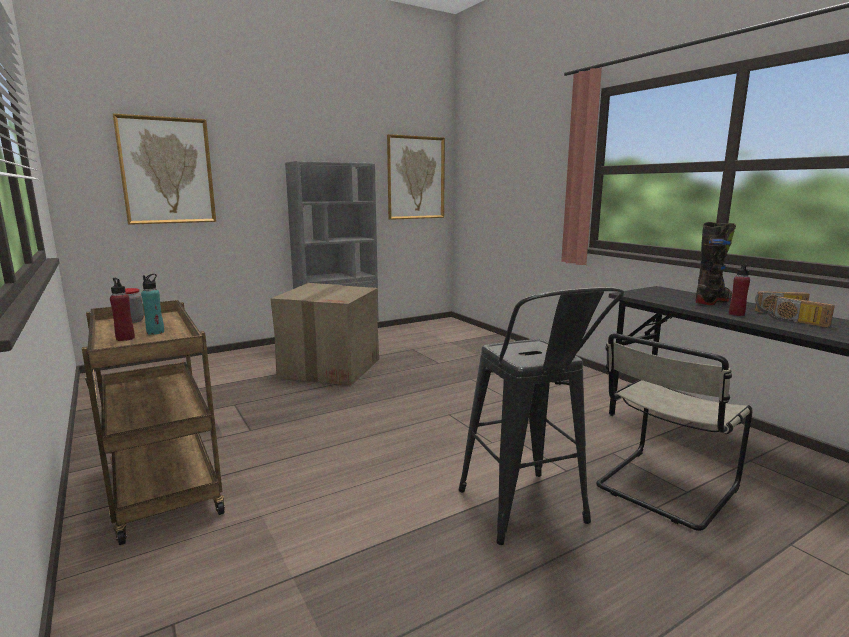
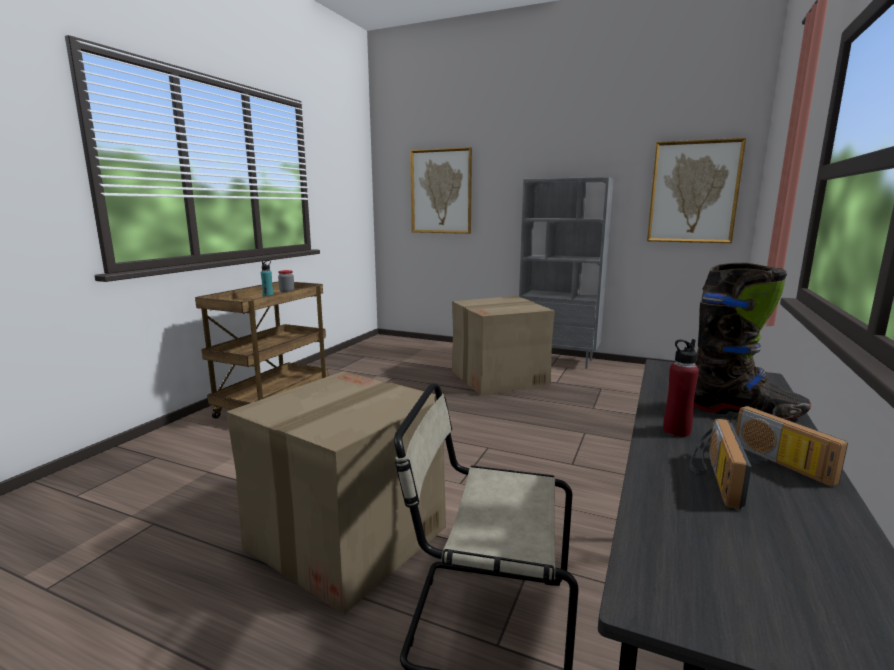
camera: 55 degrees right, 0 degrees up
(125, 338) = (250, 298): red bottle -> none
(528, 514) = (346, 538): black stool -> cardboard box

